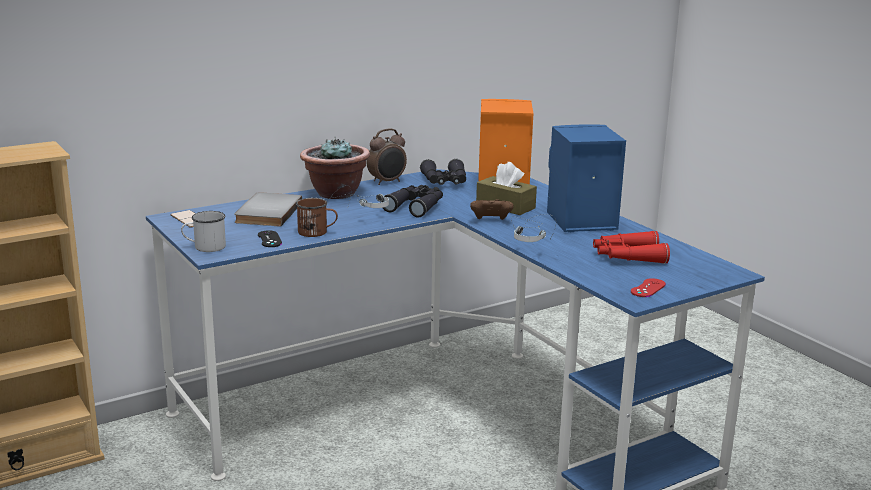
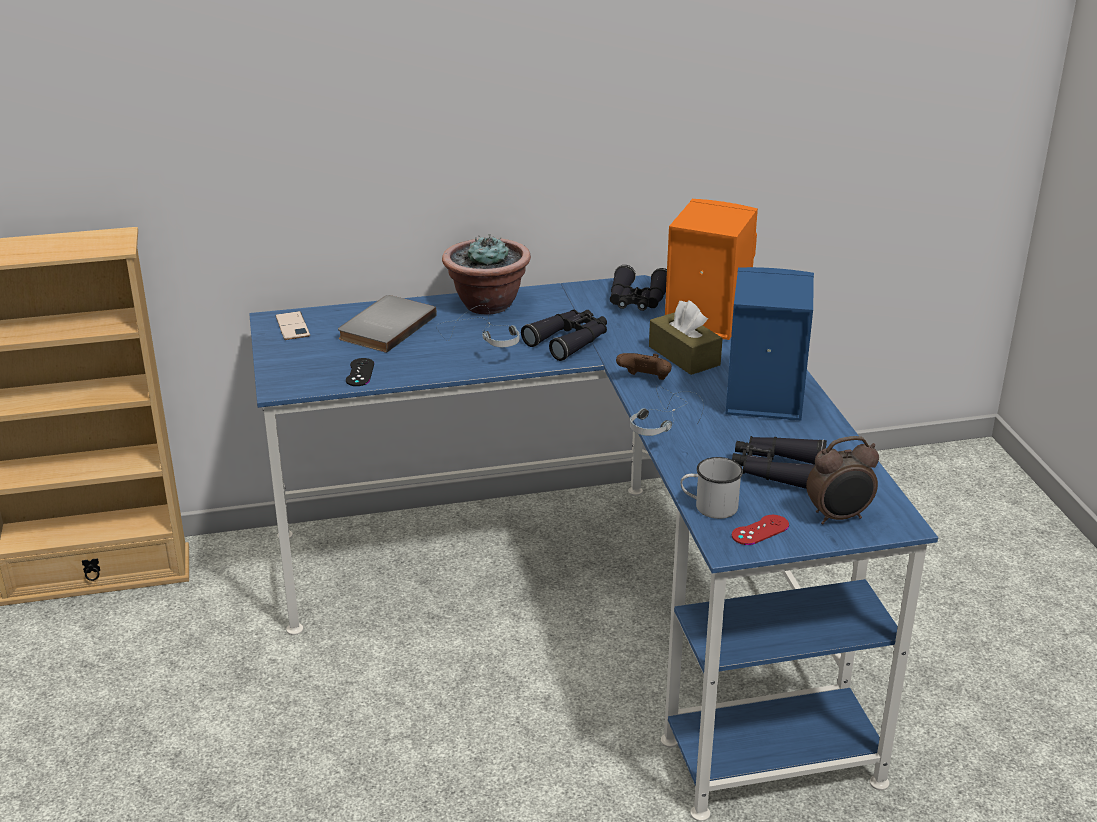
camera: 20 degrees right, 10 degrees up
(205, 247) = (281, 375): white mug -> white mug (709, 507)
(317, 232) = (421, 369): brown mug -> none
(387, 182) = (564, 292): alarm clock -> alarm clock (839, 517)
(627, 257) = (777, 471): red binoculars -> black binoculars

